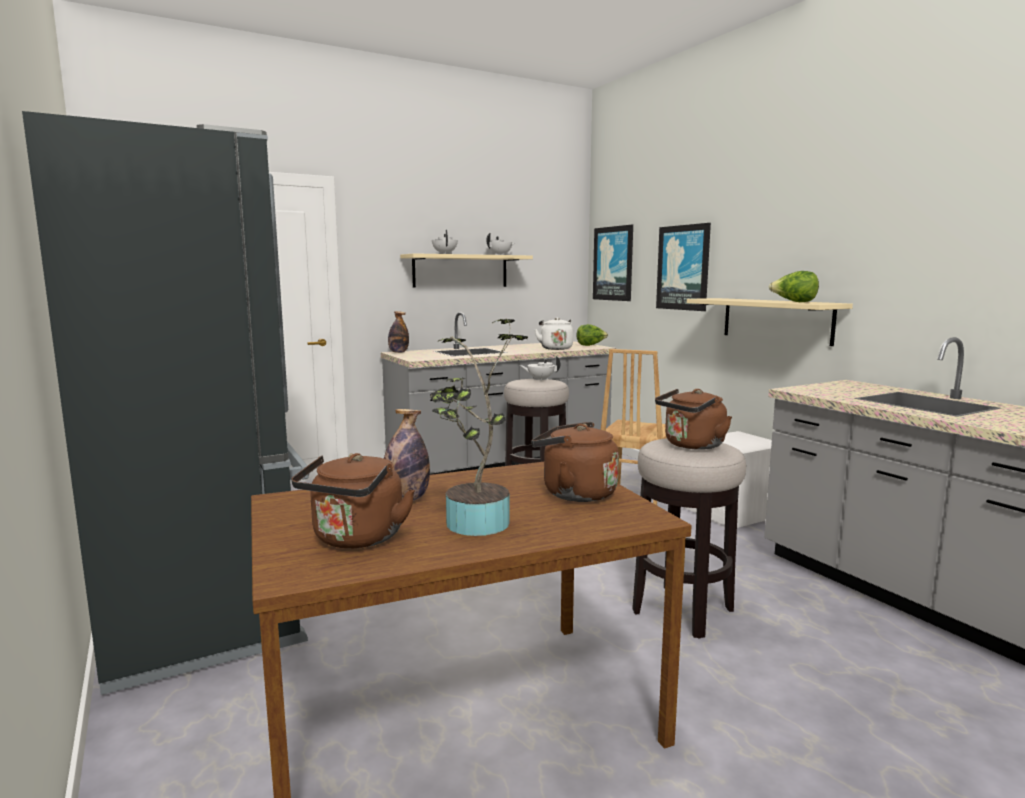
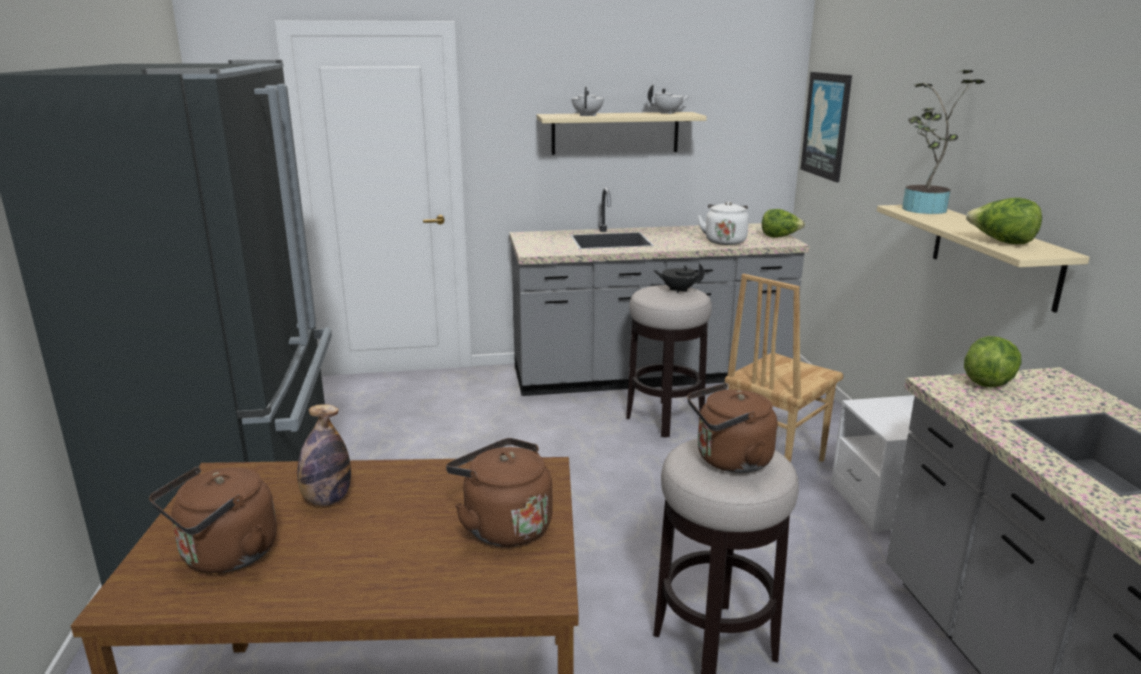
camera: 20 degrees right, 10 degrees up
(398, 352) = (528, 234): bottle -> none
(475, 526) = (349, 561): potted plant -> potted plant (922, 210)
(540, 379) = (678, 290): white teapot -> black teapot
(683, 267) = (899, 150): picture -> none
(818, 386) = (989, 381): none -> lettuce

